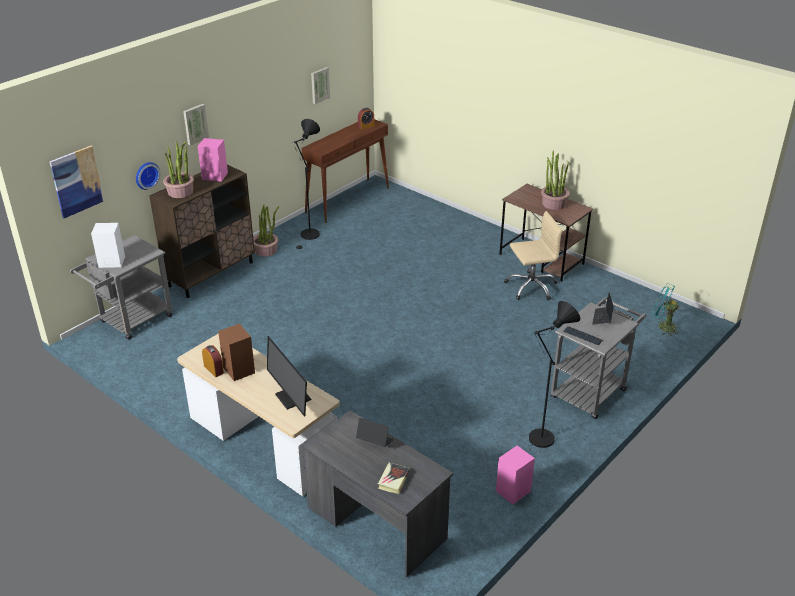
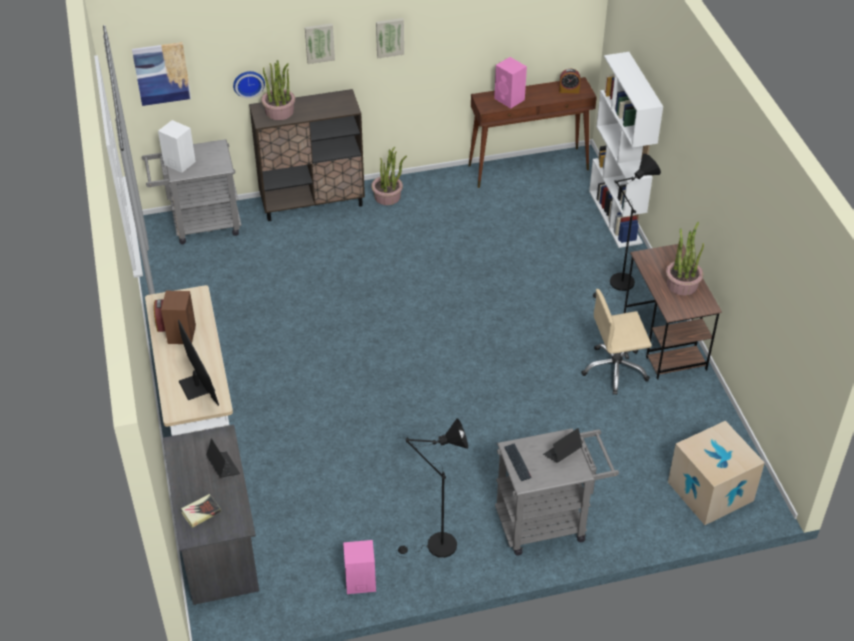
camera: 35 degrees right, 10 degrees up
(215, 176) = (329, 104): pink speaker -> pink speaker (510, 99)
(292, 397) = (197, 385): monitor -> monitor turned 150 degrees clockwise
(309, 236) = (445, 198): black floor lamp -> black floor lamp (618, 285)
(319, 85) = (511, 28): picture -> picture (389, 37)
(435, 206) = (616, 217): none -> white bookcase
(531, 287) = (615, 370): beige office chair -> beige office chair turned 150 degrees clockwise
(662, 326) = (710, 491): turquoise fan -> cardboard box

